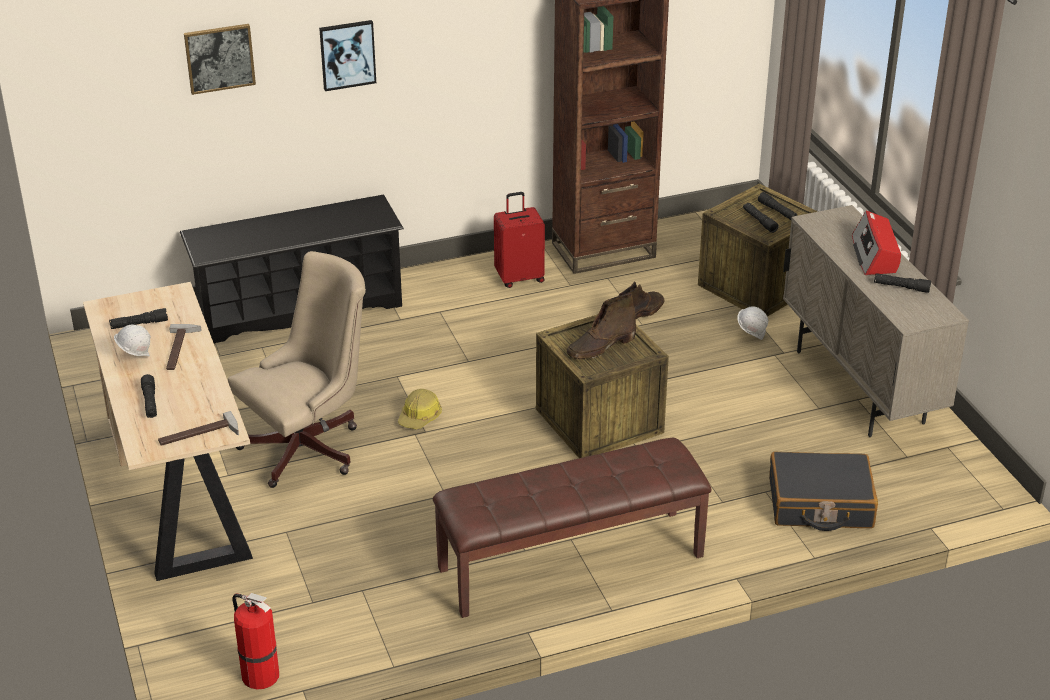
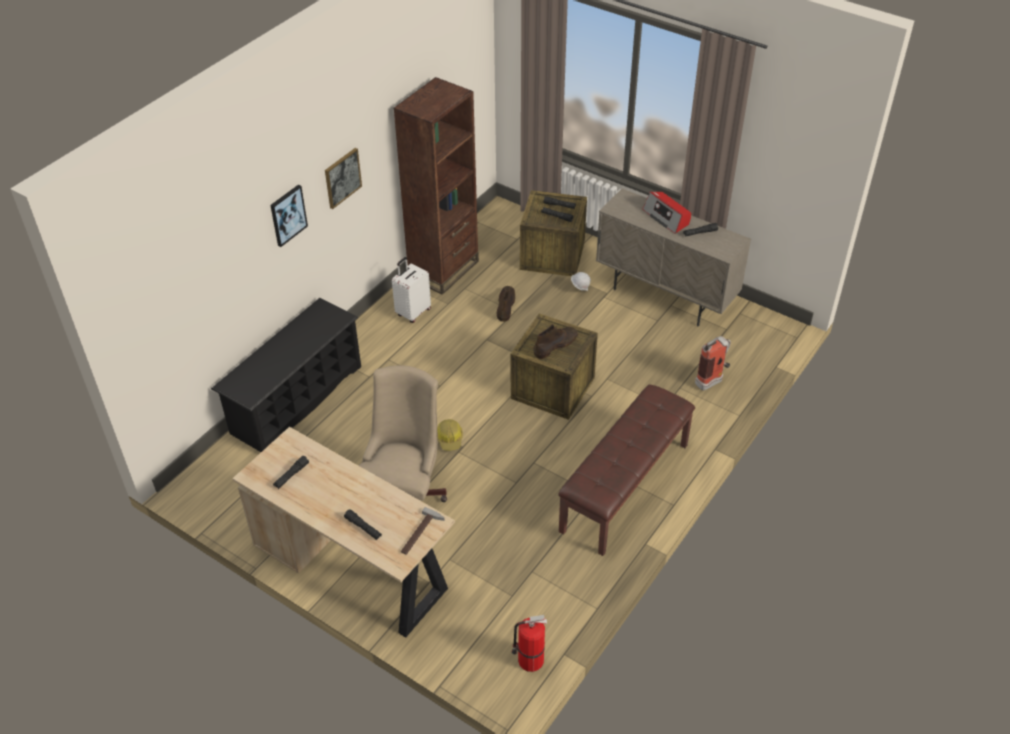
camera: 35 degrees left, 10 degrees up
(135, 357) = (316, 501): white hard hat -> none
(180, 349) = (340, 479): hammer -> none
(219, 58) = (216, 256): picture -> picture (342, 177)
(519, 278) = (413, 312): red suitcase -> white suitcase
(600, 347) = (556, 345): brown boot -> brown boot turned 150 degrees counterclockwise
(820, 504) = (712, 381): black suitcase -> fire extinguisher

